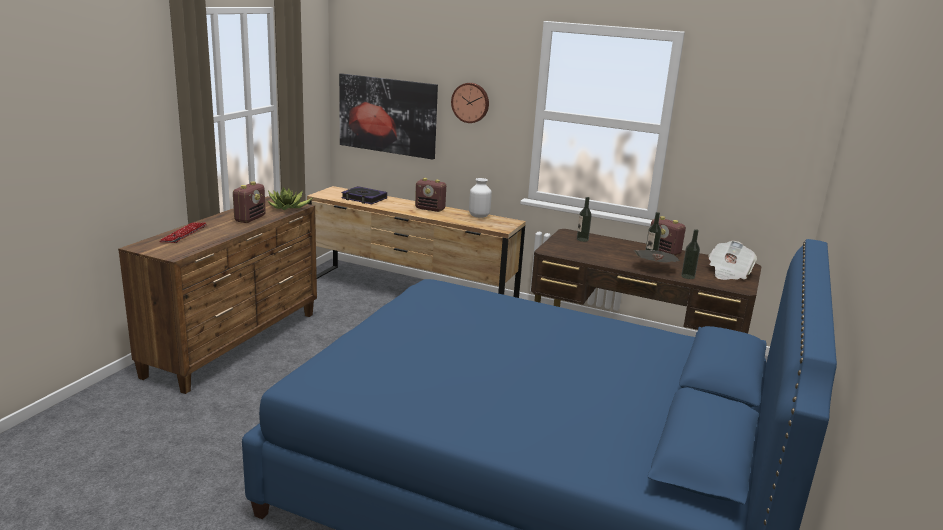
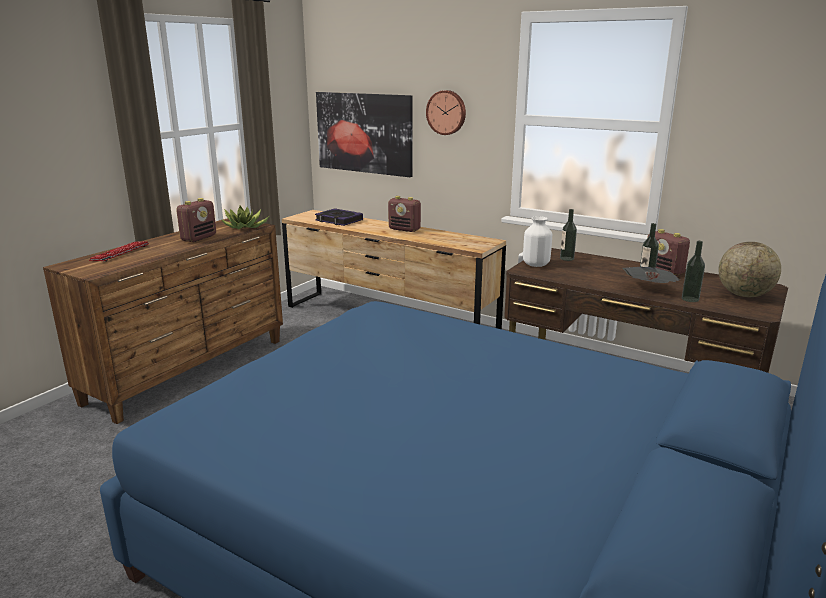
camera: 10 degrees right, 0 degrees up
(478, 216) = (455, 235): white vase -> white vase (535, 264)
(728, 273) = (744, 295): newspaper -> globe

